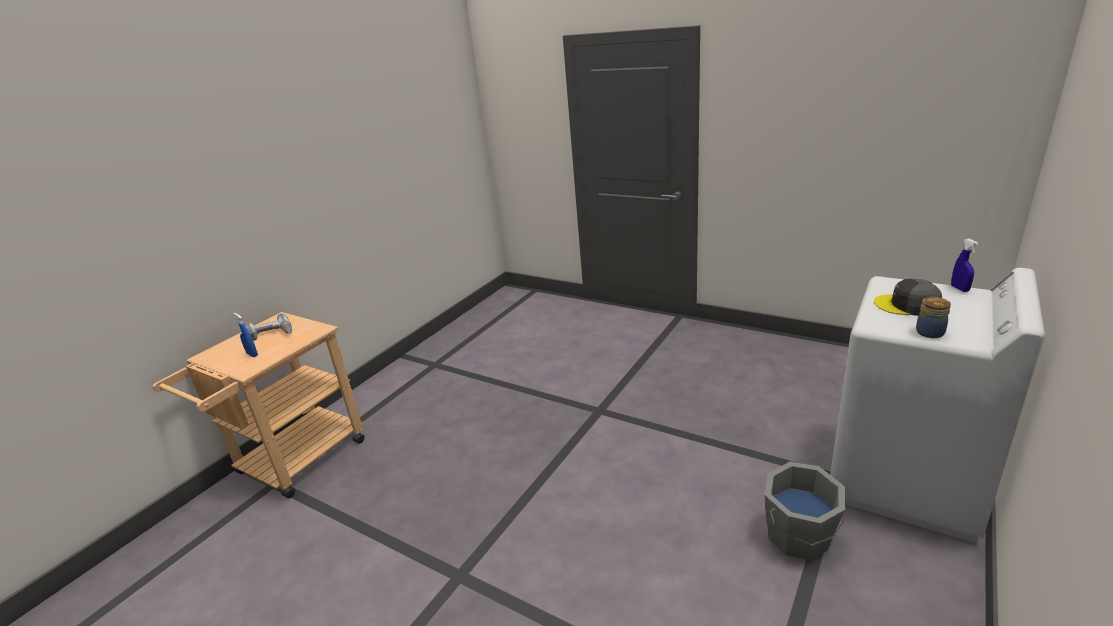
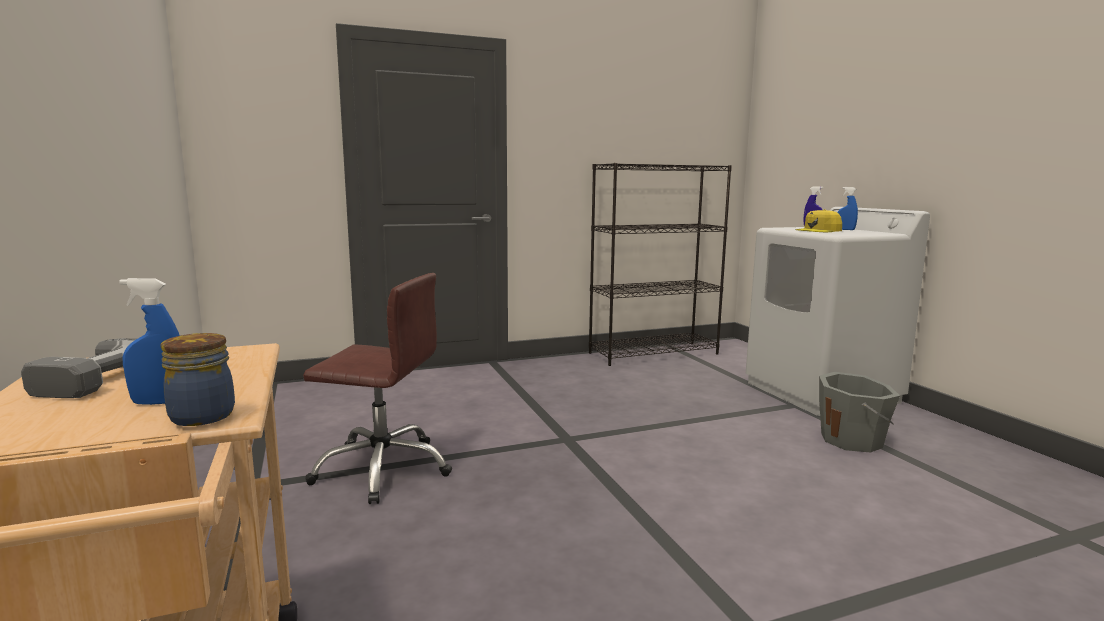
camera: 55 degrees left, 15 degrees down
(488, 381) = (383, 468): none -> brown office chair
(833, 356) = (654, 353): none -> black bookcase
(907, 305) = (819, 230): grey cap -> yellow cap
(929, 332) = (864, 233): jar -> jar (201, 415)
(963, 311) = (845, 229): none -> blue spray bottle

